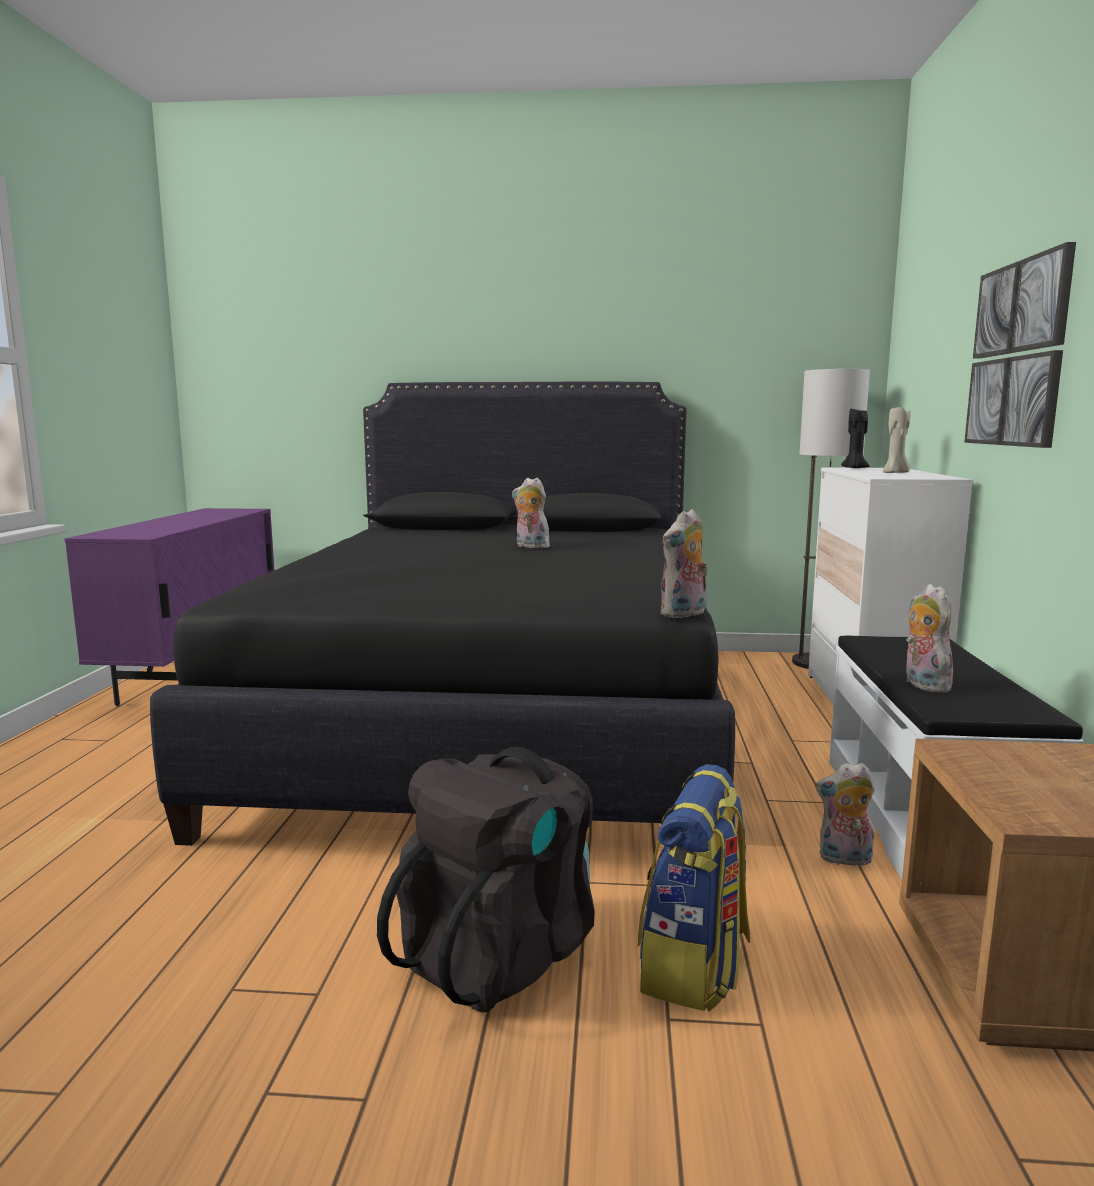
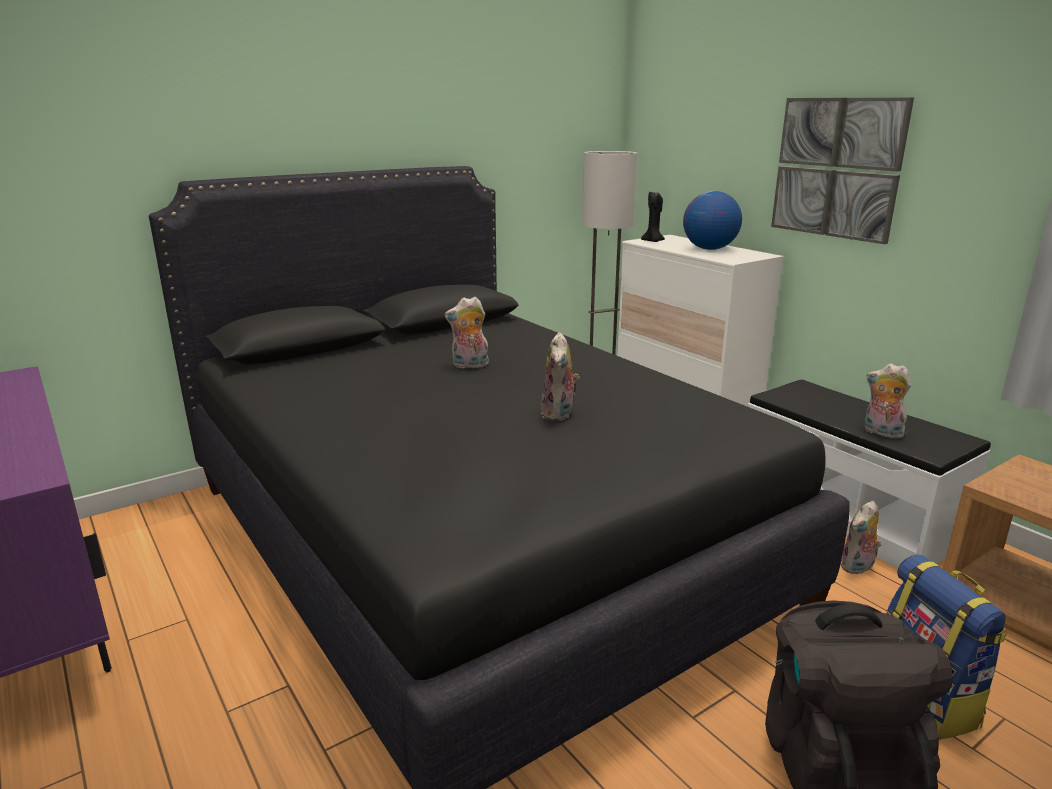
camera: 40 degrees left, 10 degrees up
(684, 614) = (795, 432): plush toy -> plush toy (559, 414)
(895, 473) = (709, 249): beige candle -> globe

